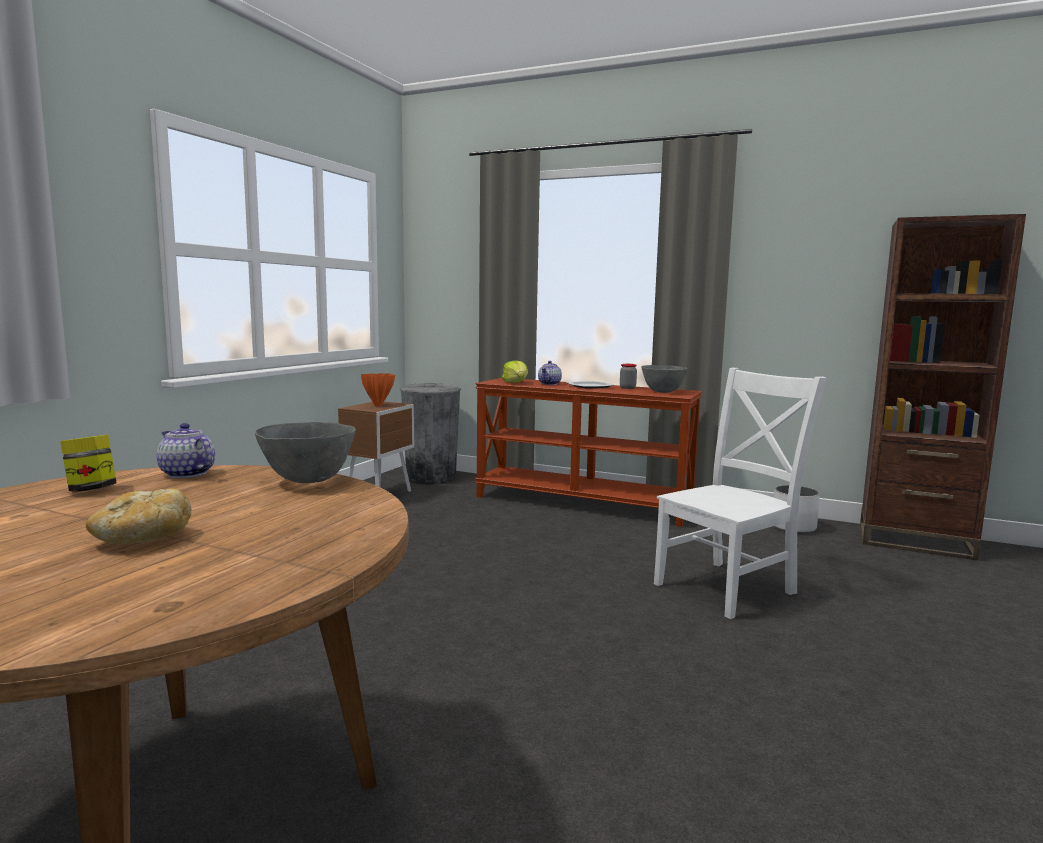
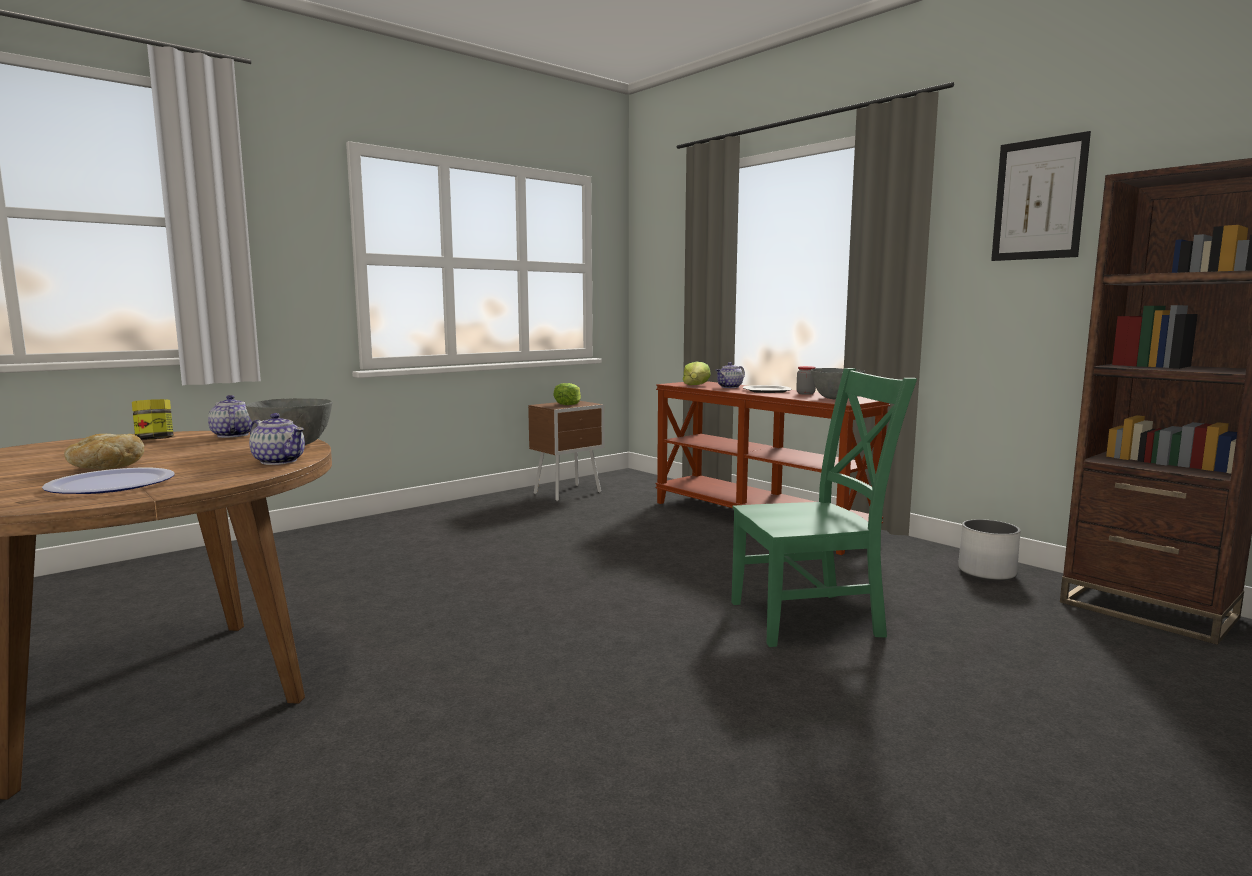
camera: 25 degrees right, 0 degrees up
(225, 562) = (111, 484): none -> plate
(354, 503) = (280, 461): none -> teapot
(378, 405) = (568, 404): orange vase -> lettuce
(431, 478) = (635, 482): grey trash can -> none
(728, 587) = (811, 618): white chair -> green chair
(817, 230) = (1038, 199): none -> picture

